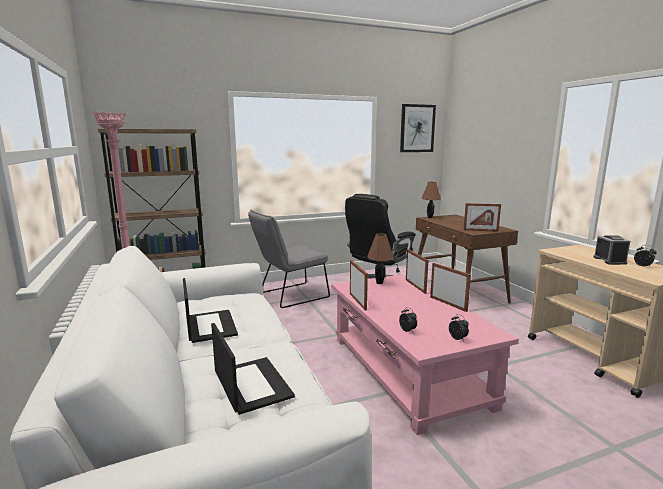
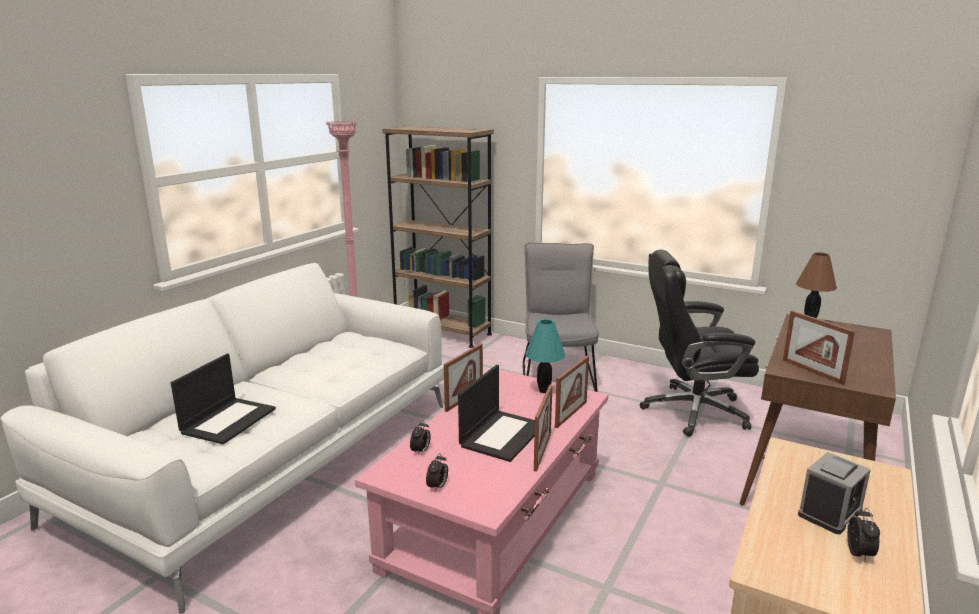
camera: 50 degrees right, 5 degrees up
(209, 326) = (309, 362): laptop -> laptop (502, 435)
(289, 296) = (557, 374): grey chair -> grey chair turned 75 degrees clockwise
(379, 283) = (543, 391): brown table lamp -> turquoise table lamp
(417, 128) = (881, 139): picture -> none

